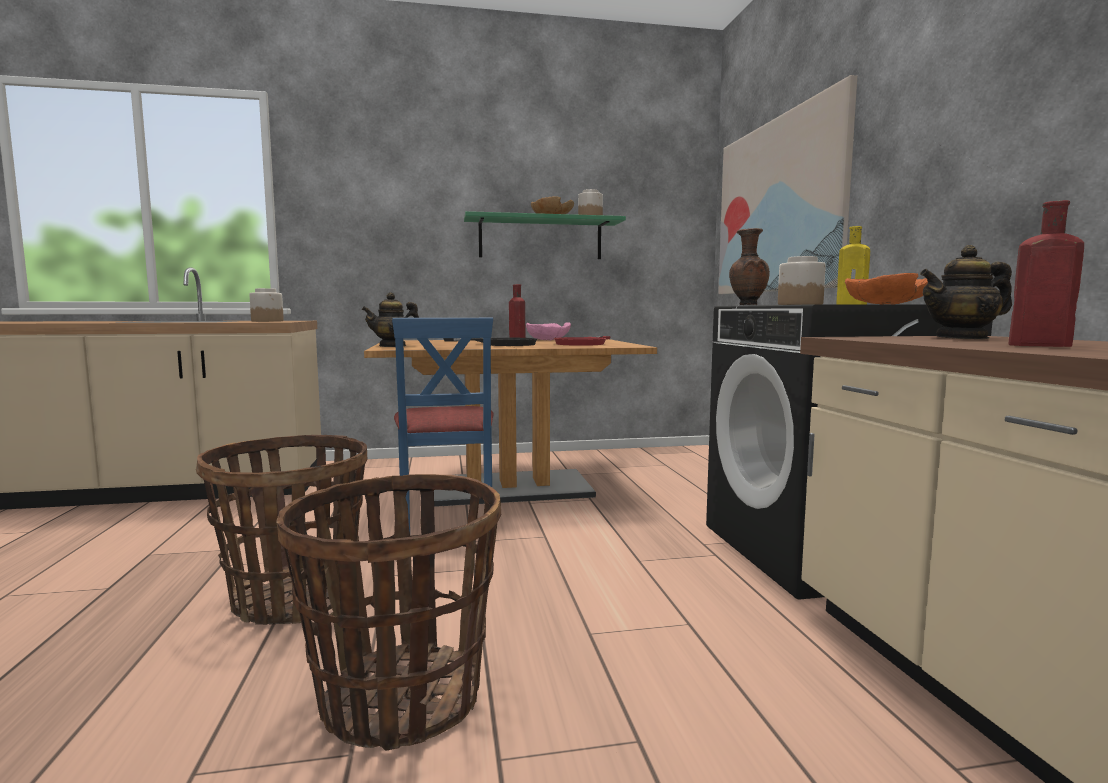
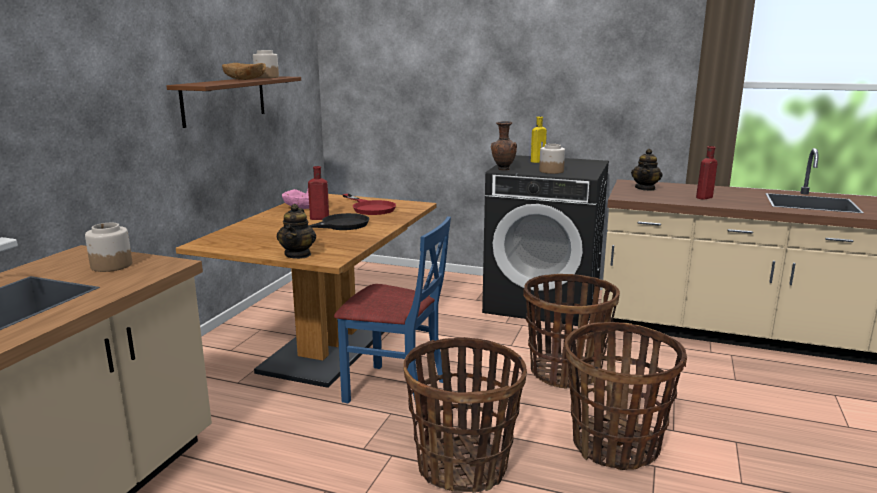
camera: 60 degrees left, 10 degrees up
(540, 239) = (224, 100): green shelf -> brown shelf
(606, 612) = (565, 372): none -> basket
(778, 206) = (415, 74): picture -> none
(885, 304) = (577, 166): orange bowl -> none

